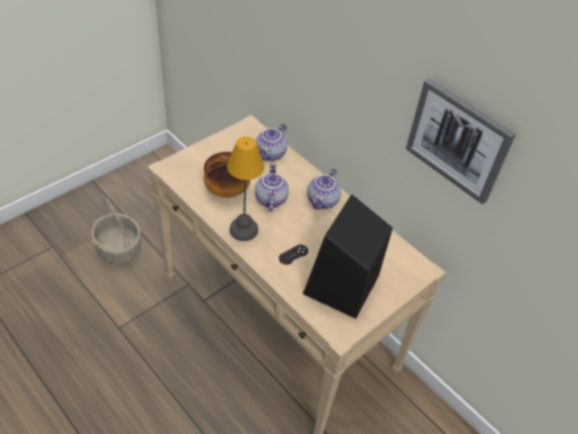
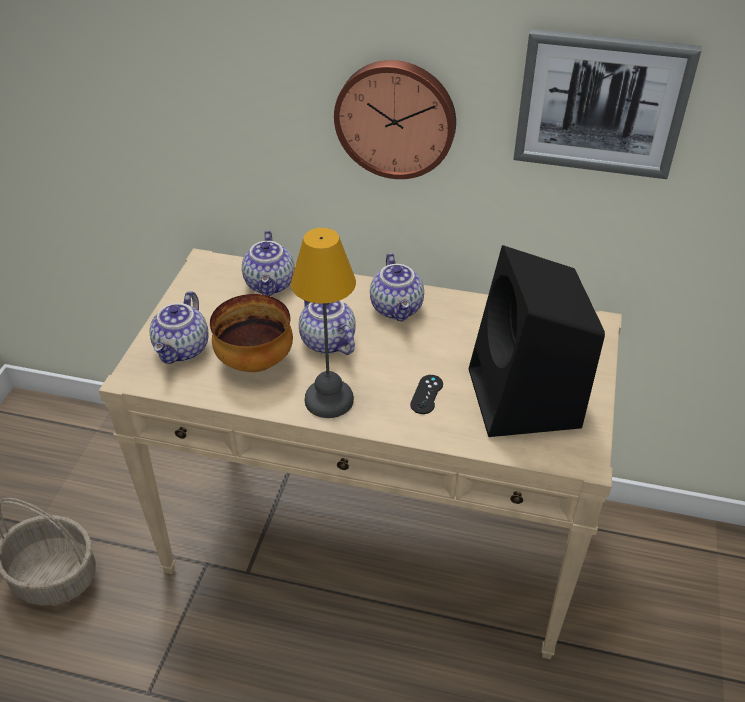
camera: 30 degrees left, 5 degrees down
(200, 166) = (183, 350): none -> teapot
(356, 94) = (396, 118): none -> wall clock

